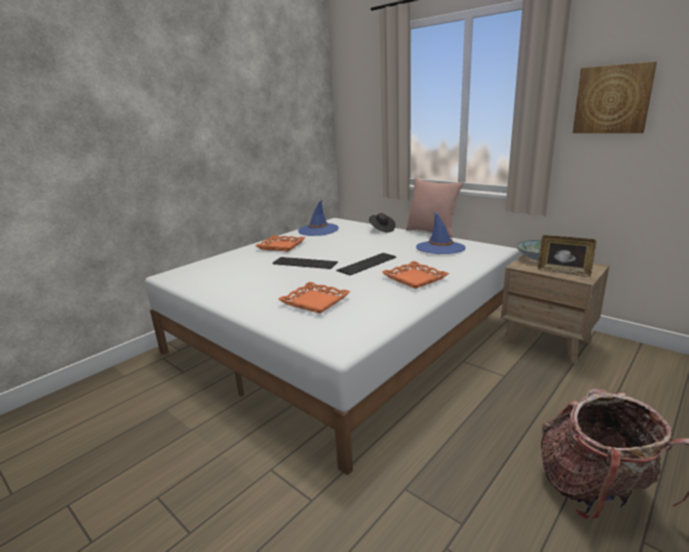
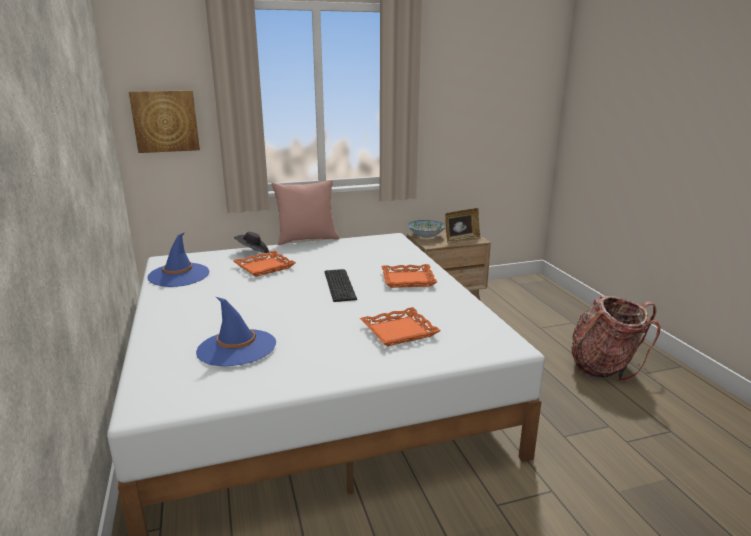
camera: 60 degrees left, 0 degrees up
(281, 246) = (192, 307): orange tray -> orange tray (264, 267)
(304, 262) = (279, 309): keyboard -> none
(440, 248) = (354, 250): blue hat -> blue hat (236, 348)
(612, 99) = (446, 97): picture -> picture (165, 121)

